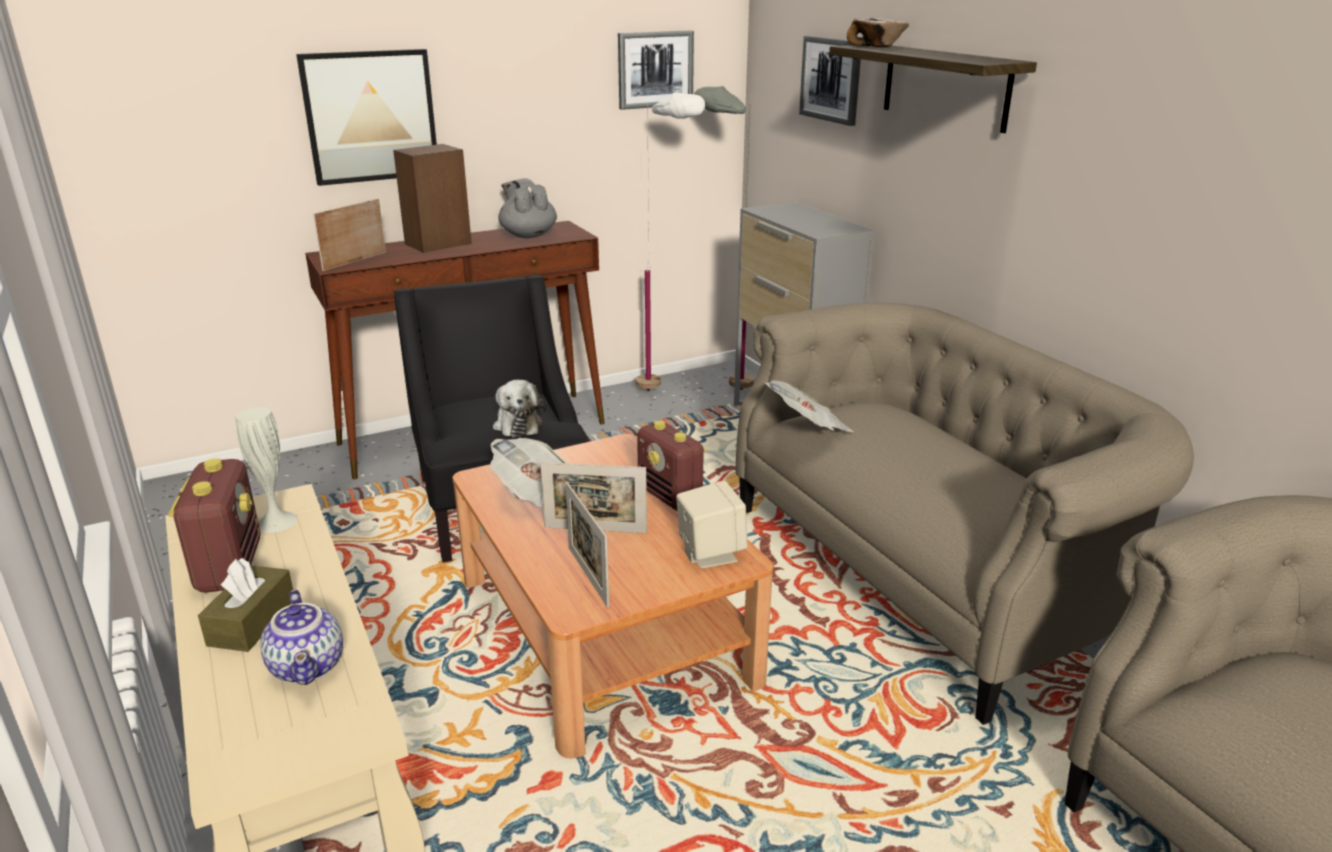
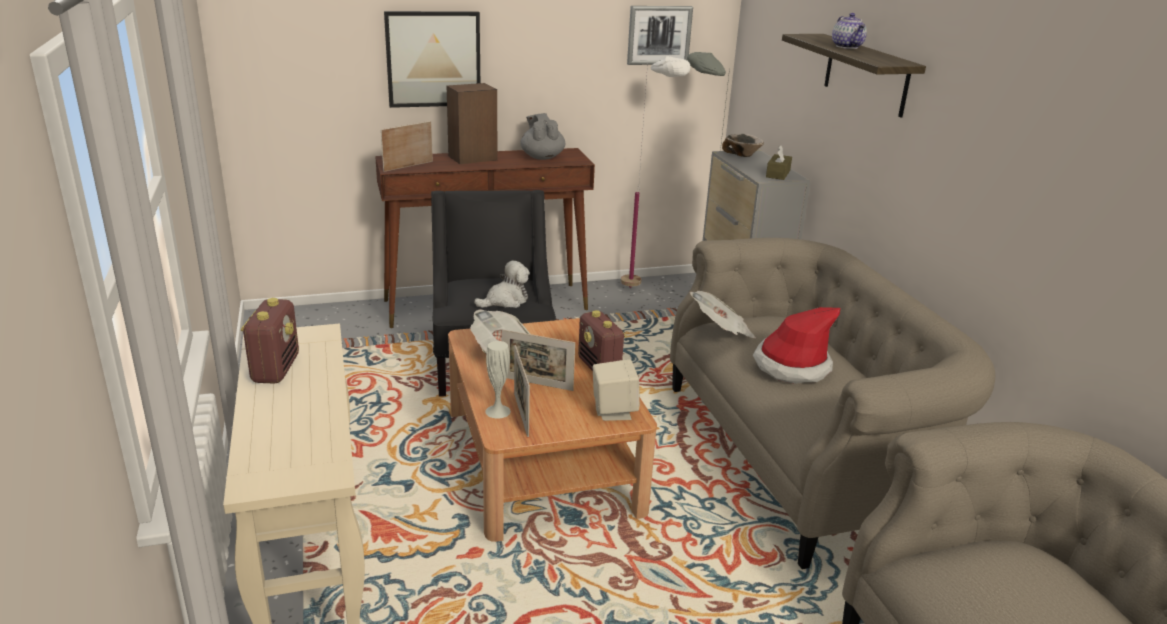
camera: 10 degrees right, 0 degrees up
(252, 622) = (281, 404): brown tissue box -> brown tissue box (778, 174)
(276, 521) = (311, 345): white vase -> white vase (498, 411)
(309, 667) = (309, 435): teapot -> teapot (848, 47)
(518, 424) = (505, 301): plush toy -> plush toy turned 120 degrees counterclockwise
(831, 79) = (792, 56): picture -> none
(878, 46) = (820, 37): bowl -> bowl (743, 155)
(912, 461) = (791, 366): none -> hat

